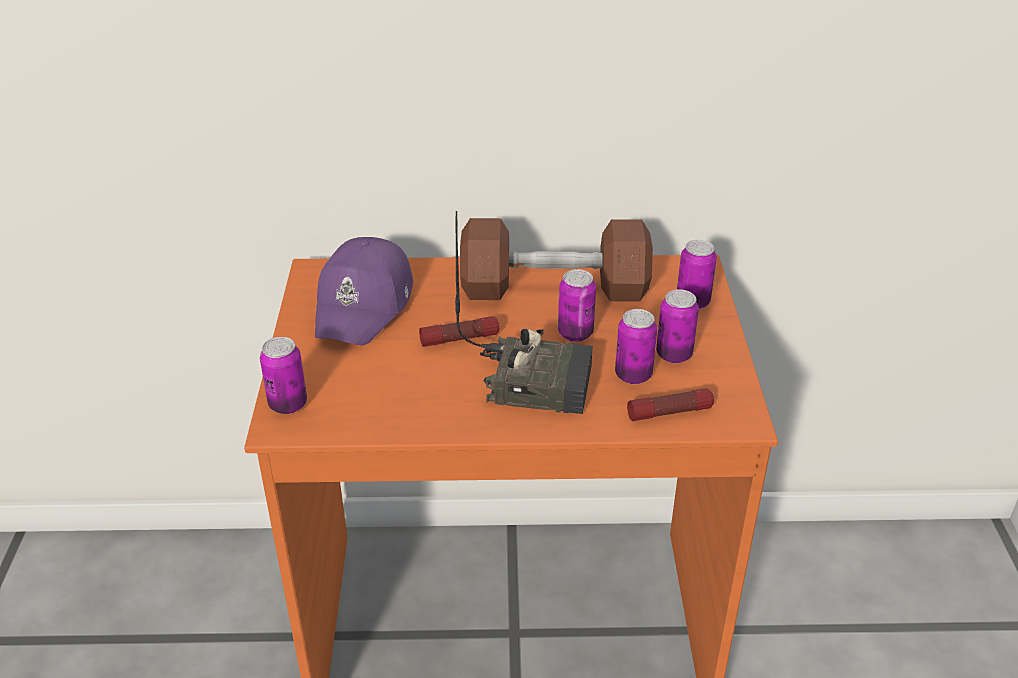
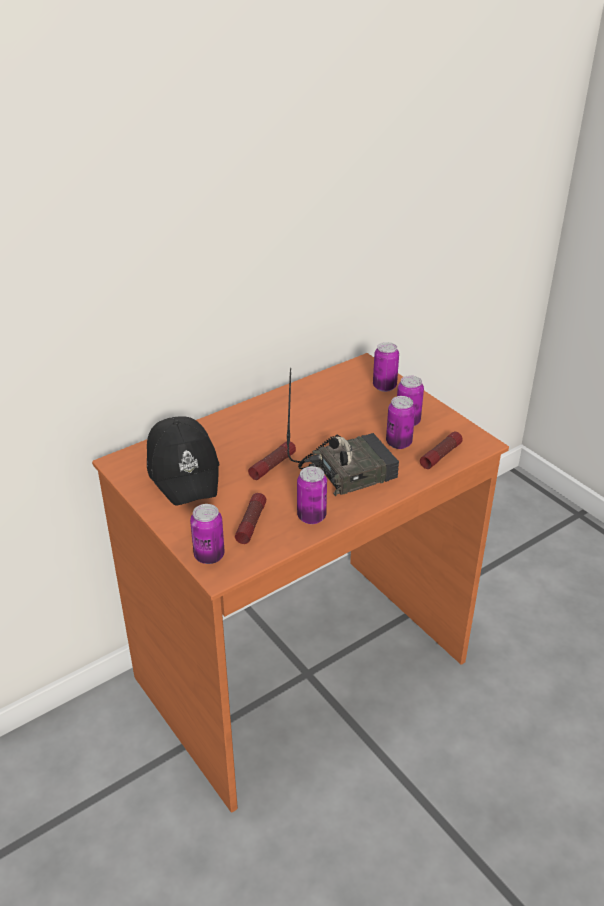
camera: 35 degrees left, 0 degrees up
(365, 305) = (184, 470): purple cap -> black cap
(366, 390) = (251, 523): none -> flashlight
(554, 289) = (295, 410): brown dumbbell -> none
(575, 333) = (339, 432): can -> can (311, 517)

